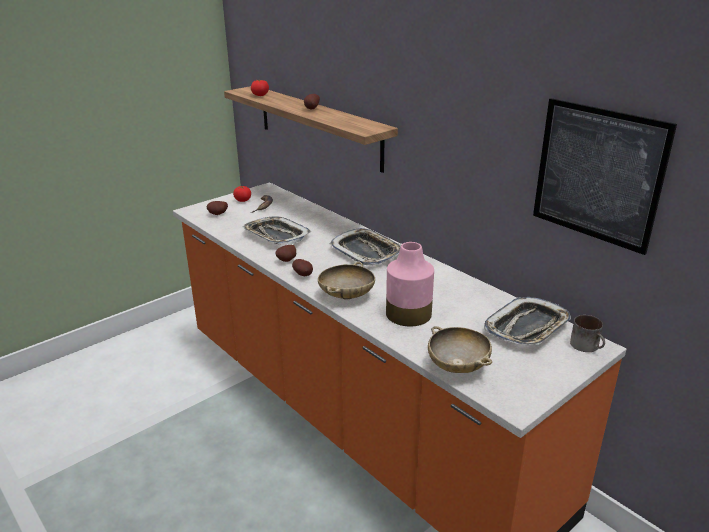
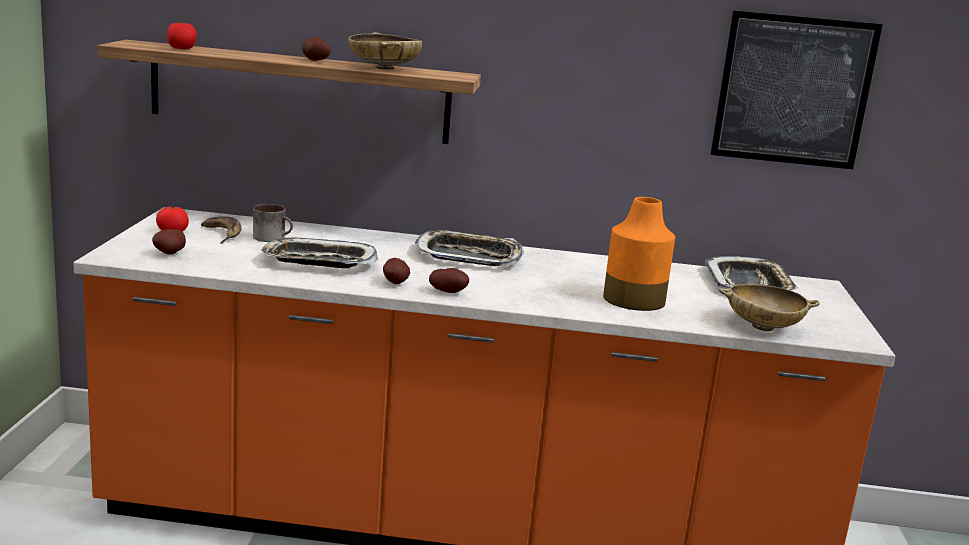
camera: 45 degrees left, 10 degrees down
(346, 296) = (540, 300): beige bowl -> beige bowl (384, 68)
(409, 314) = (634, 299): pink vase -> orange vase
(588, 346) = (815, 286): mug -> mug (273, 238)

